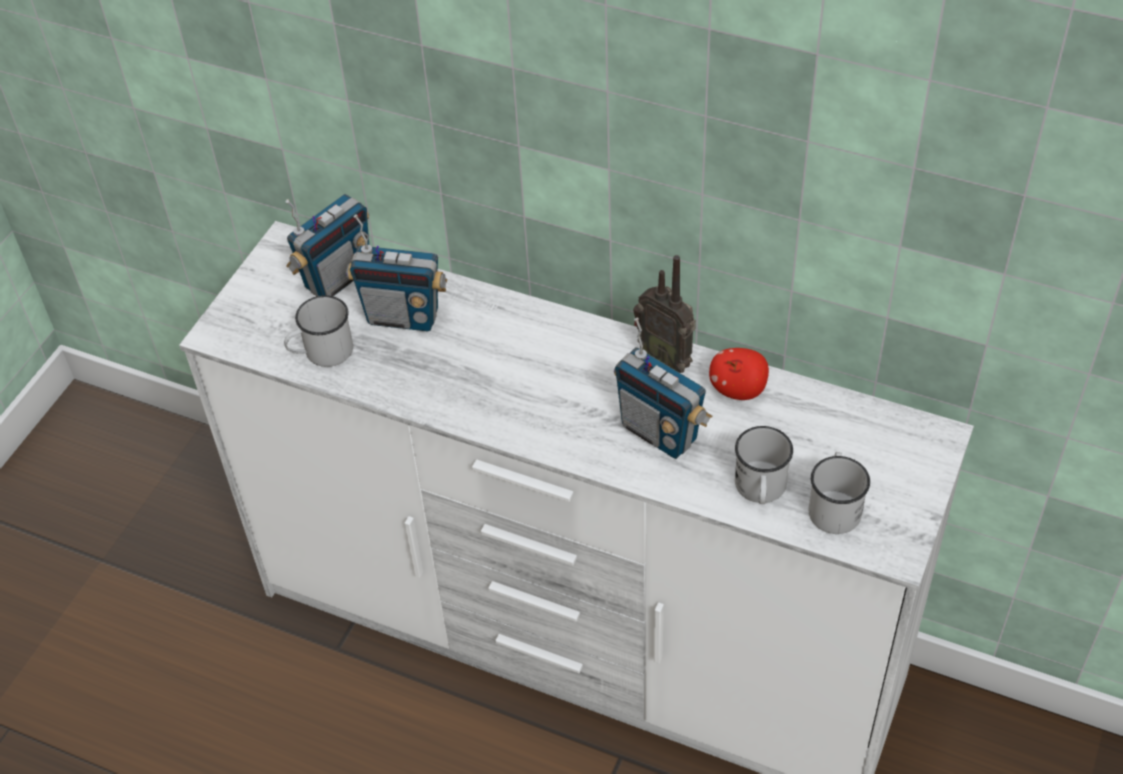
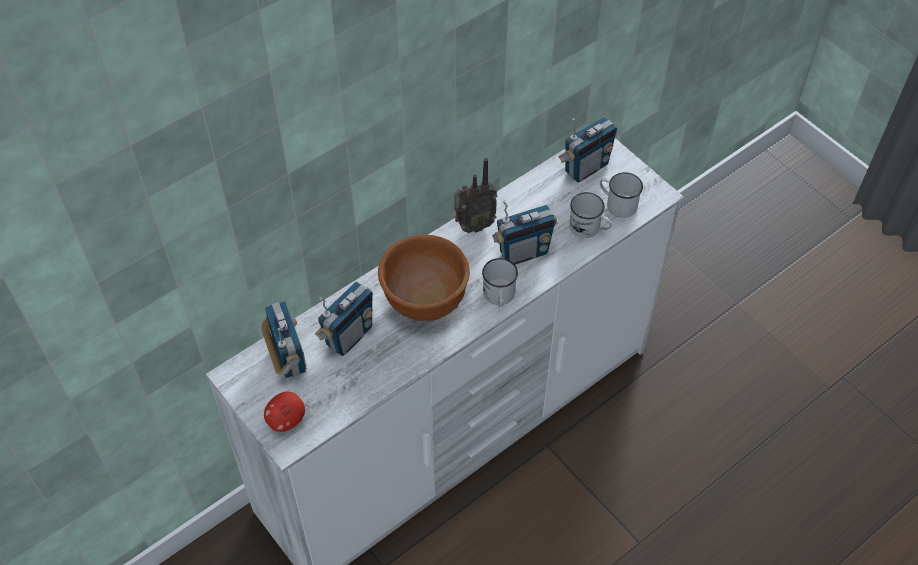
camera: 65 degrees left, 5 degrees up
(322, 353) = (348, 391): white mug -> white mug (499, 297)
(507, 363) = (424, 300): none -> brown bowl
(738, 390) = (516, 205): apple -> apple (286, 420)
(873, 440) = (585, 168): none -> radio

